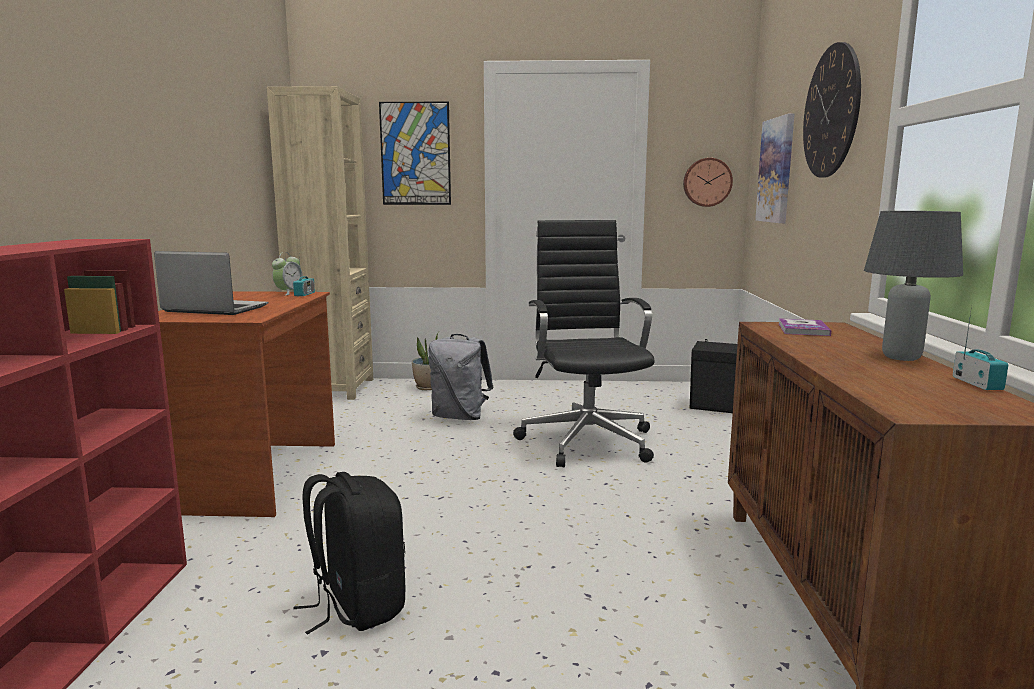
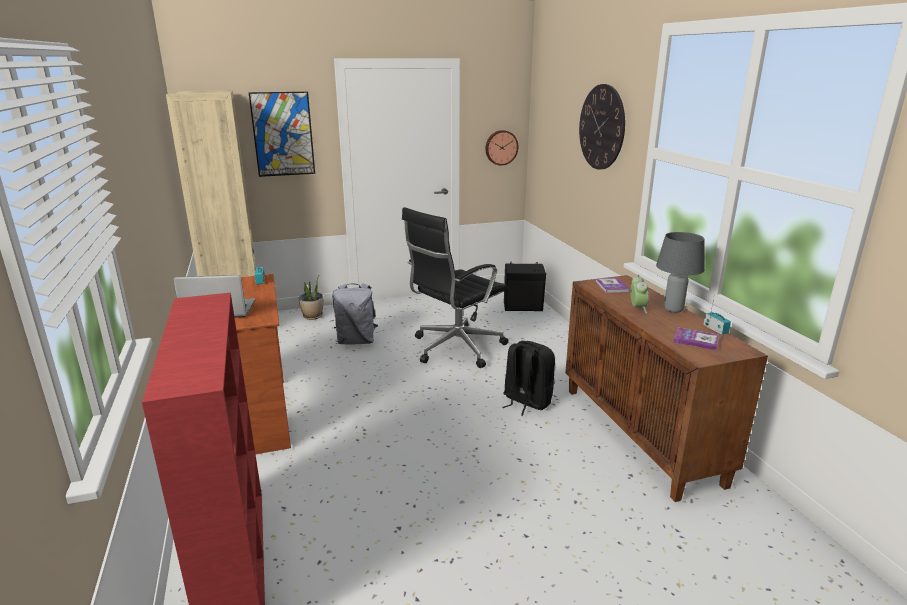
camera: 20 degrees left, 10 degrees up
(289, 293) = (244, 280): alarm clock -> alarm clock (637, 308)
(356, 606) = (396, 496): black backpack -> black backpack (526, 402)
(587, 440) = (455, 348): black office chair -> black office chair turned 105 degrees counterclockwise
(776, 170) = (555, 148): picture -> none
(919, 391) = (695, 340): none -> book

